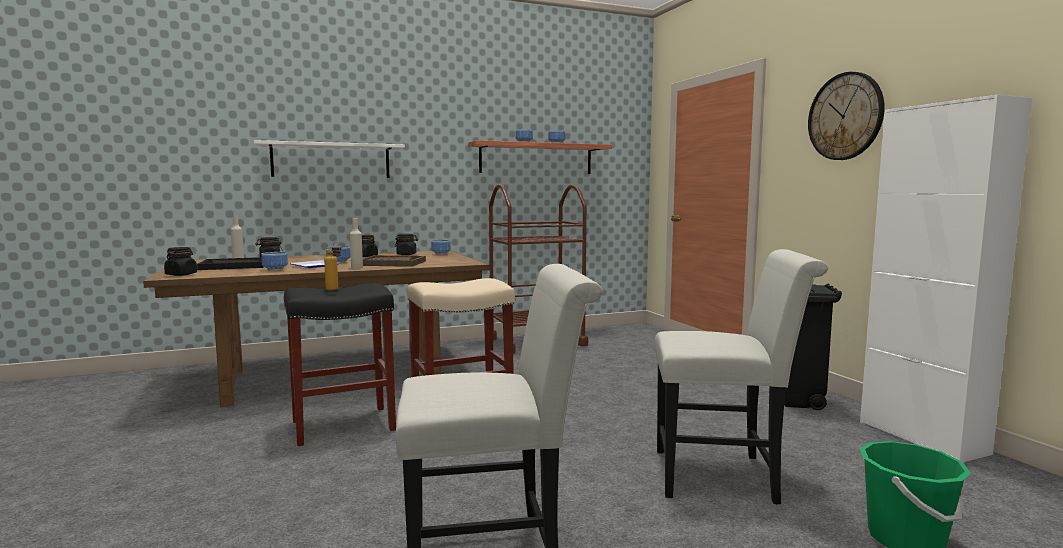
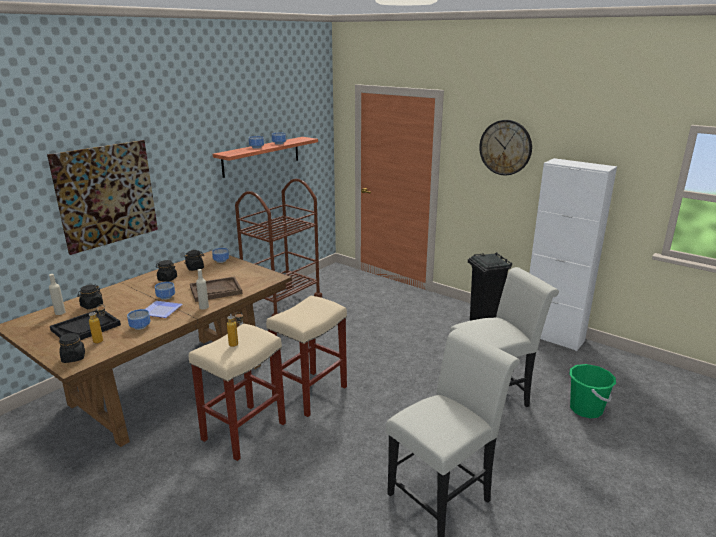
camera: 30 degrees left, 15 degrees up
(227, 271) = (102, 340): none -> bottle
(331, 160) = (106, 195): white shelf -> picture
(342, 426) = (243, 432): black stool -> beige stool

